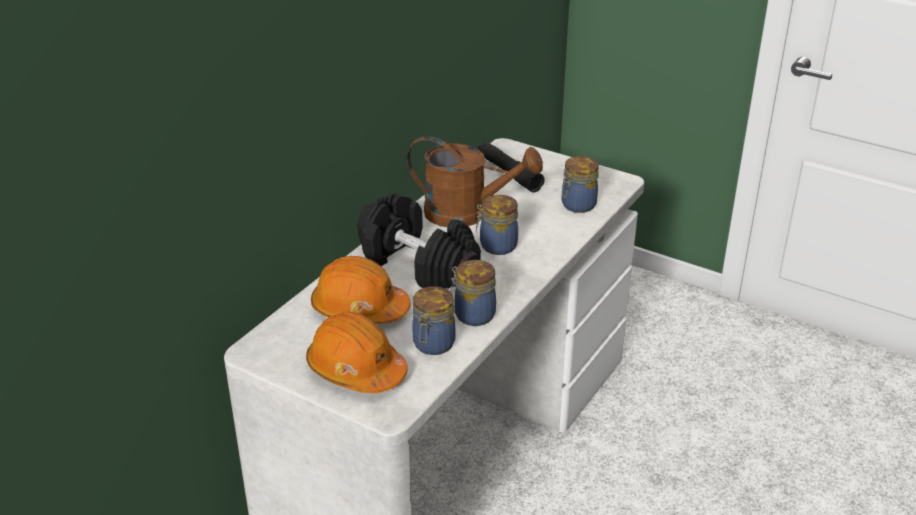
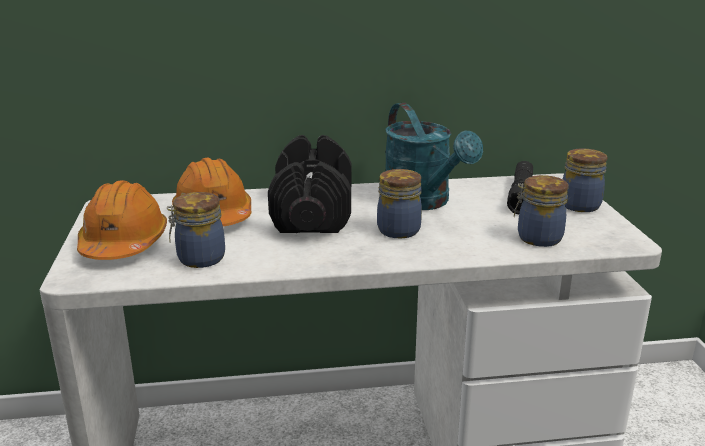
camera: 50 degrees right, 10 degrees down
(467, 214) = (423, 202): brown watering can -> turquoise watering can
(473, 315) = (270, 258): jar -> jar (578, 205)

